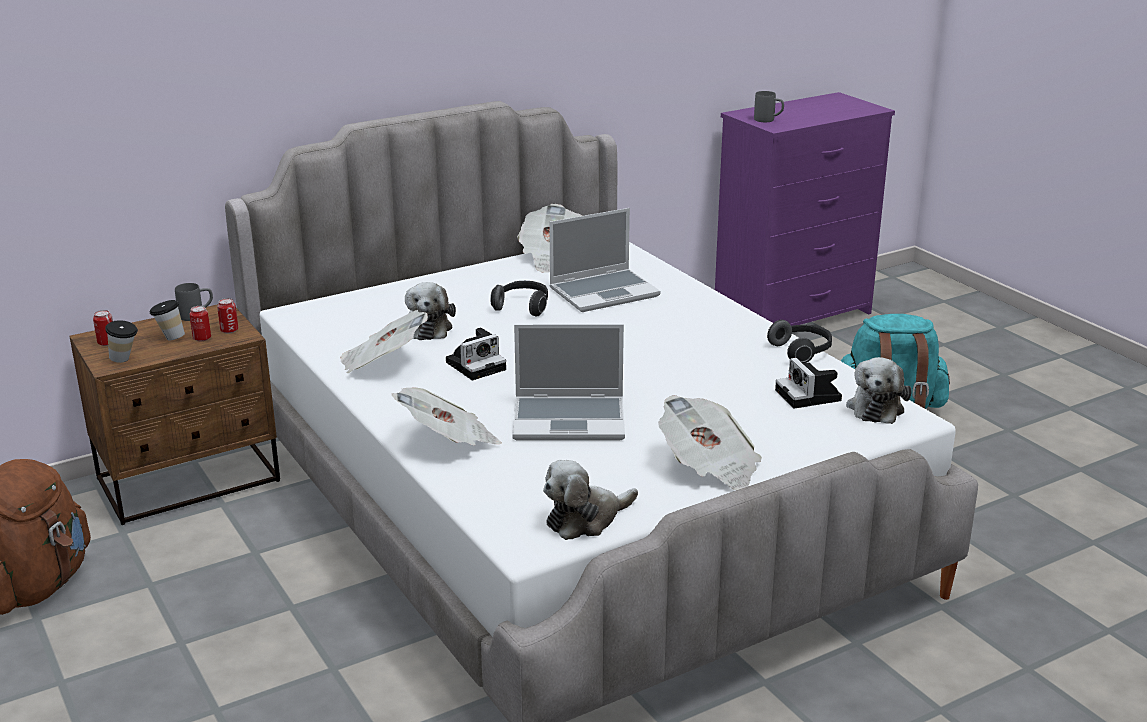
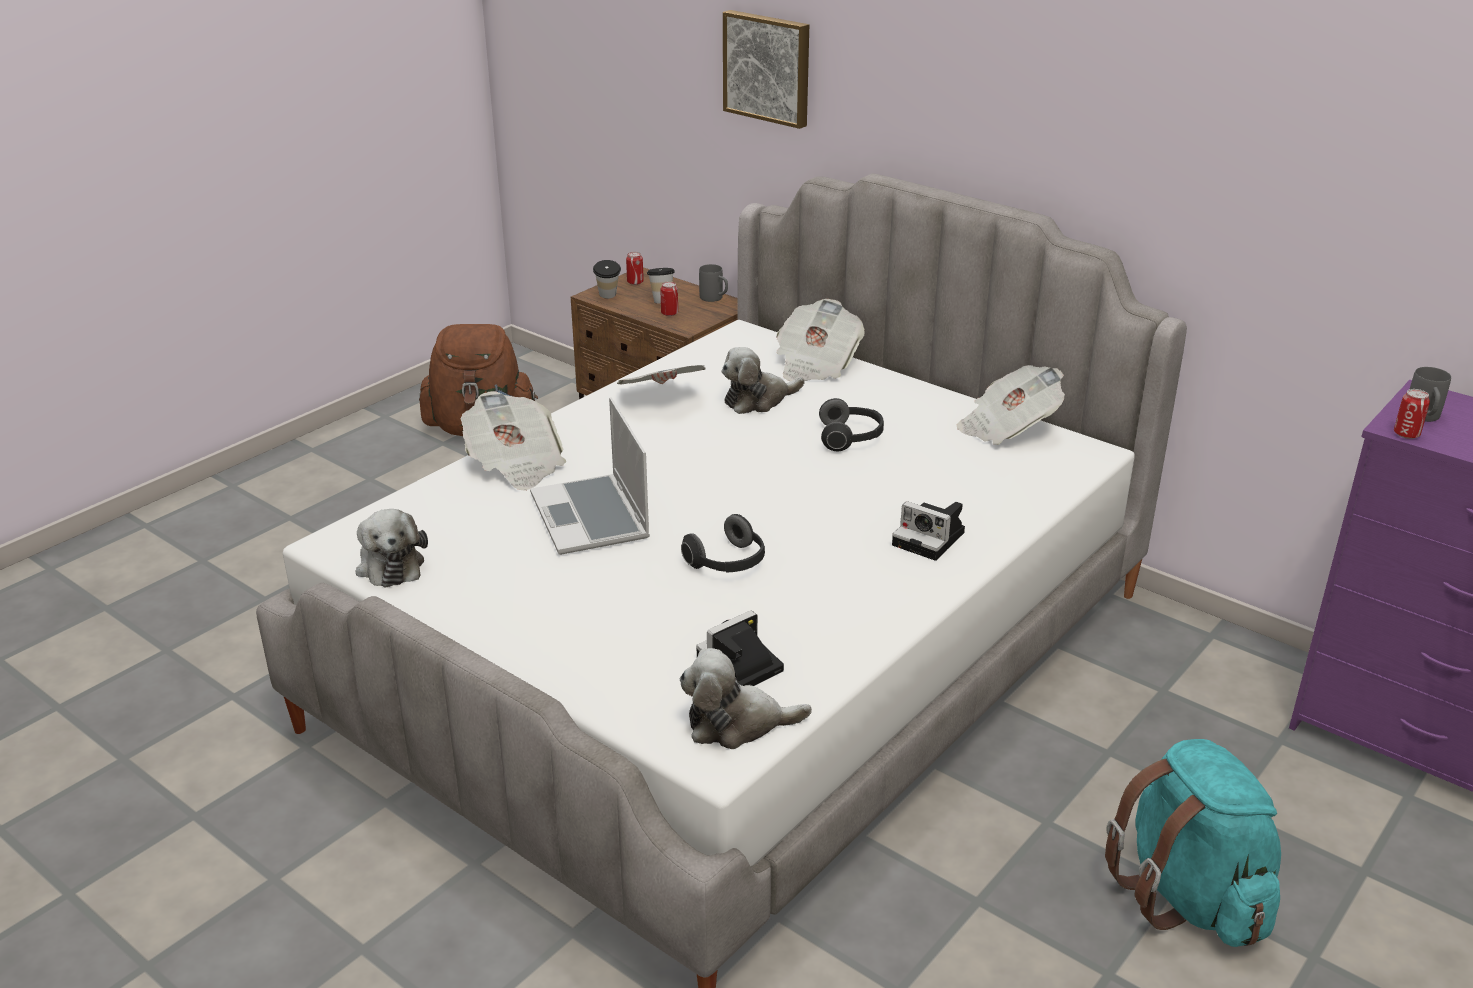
camera: 70 degrees right, 5 degrees up
(204, 70) = (768, 67): none -> picture
(229, 330) = (693, 319): can -> can (1406, 434)
(477, 365) = (688, 443): camera -> camera (931, 539)
(585, 519) = (390, 564): plush toy -> plush toy turned 150 degrees counterclockwise
(604, 292) = (937, 477): laptop -> none
(709, 467) = (522, 619): newspaper -> newspaper (815, 365)
(802, 352) = (866, 644): headphones -> headphones (728, 563)

